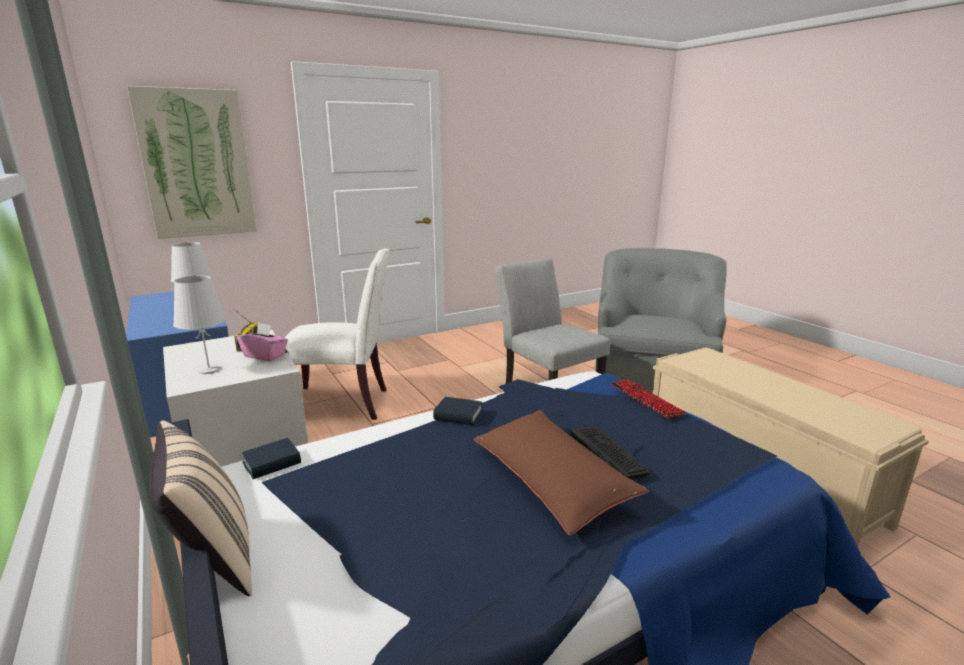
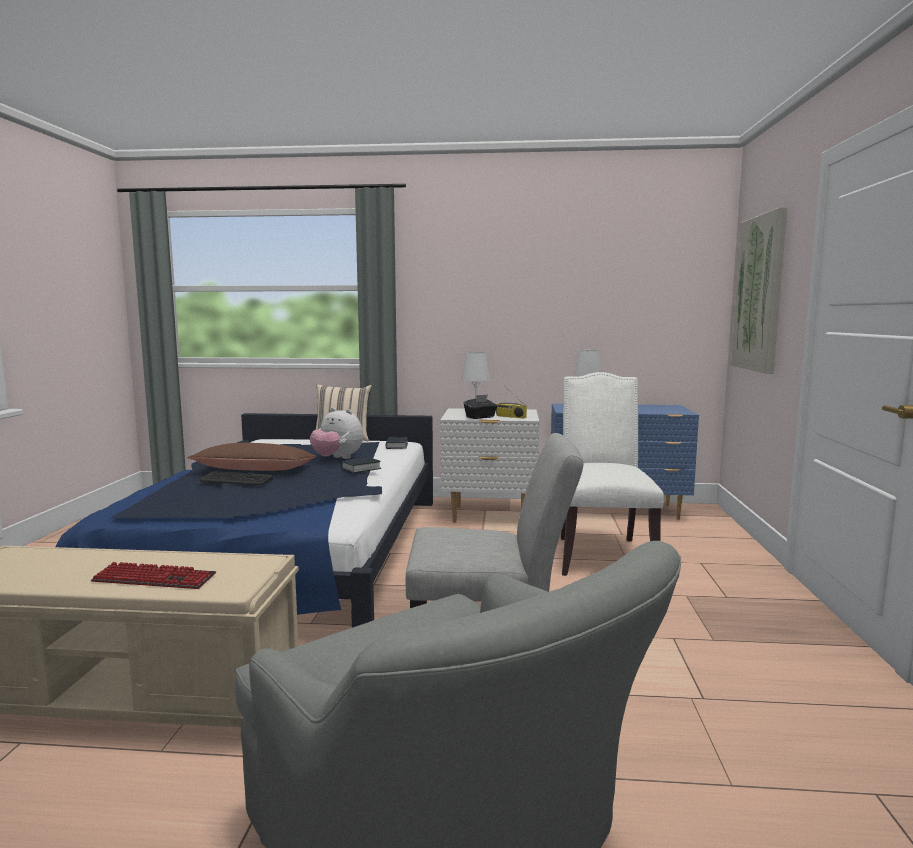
camera: 125 degrees right, 10 degrees down
(265, 355) = (480, 417): pink tissue box -> black tissue box
(342, 404) = (602, 554): white chair -> white chair turned 150 degrees clockwise
(419, 458) = (337, 458): none -> plush toy
(645, 400) = (249, 511): keyboard -> keyboard (154, 579)

